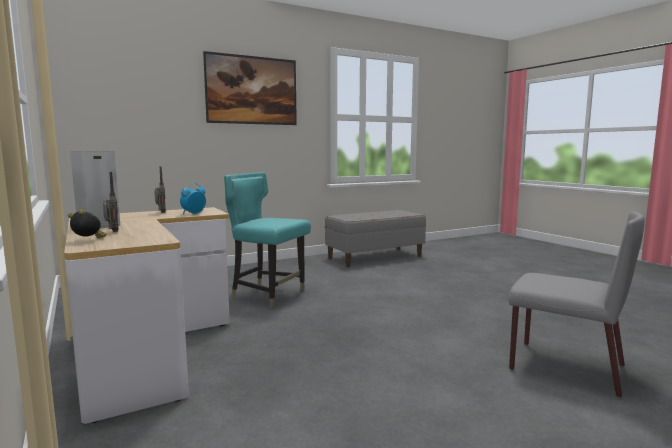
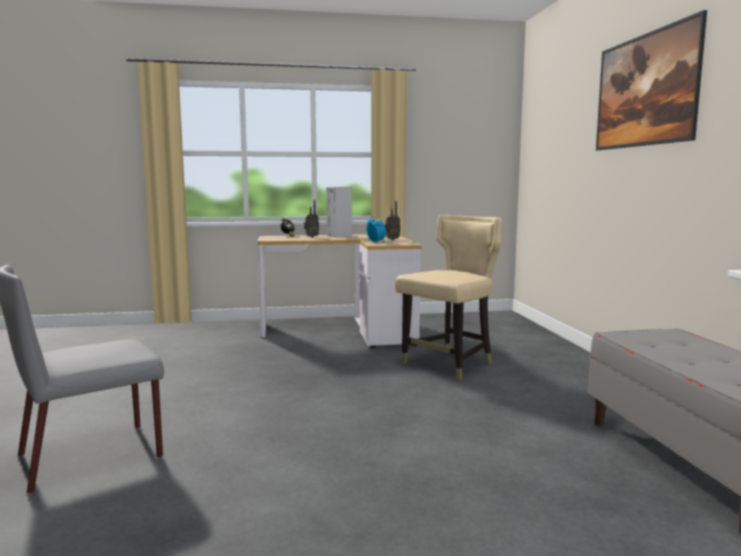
camera: 110 degrees right, 0 degrees up
(267, 295) = (449, 364): turquoise chair -> beige chair

